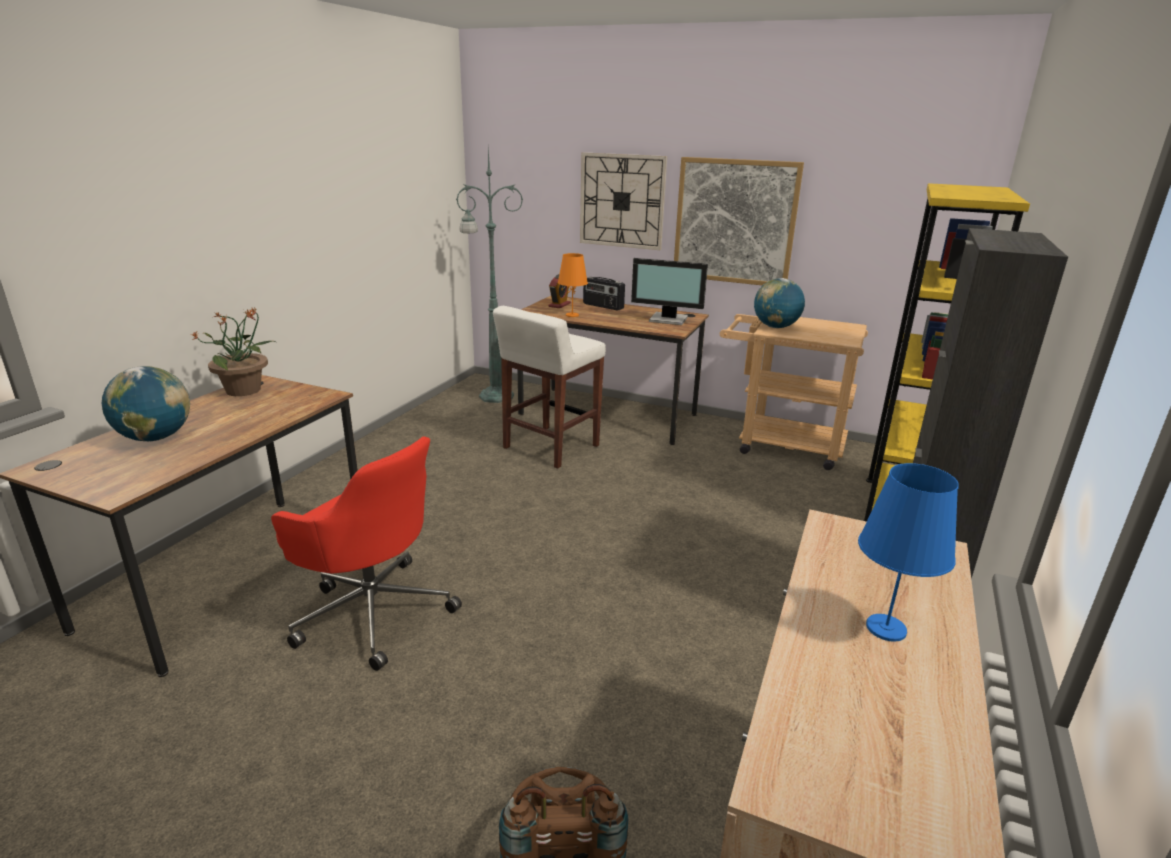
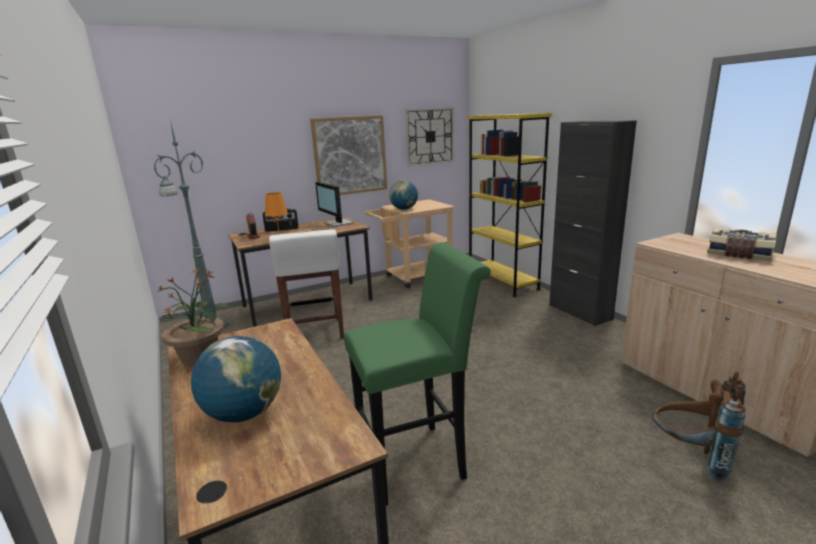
camera: 50 degrees left, 5 degrees down
(373, 611) = (419, 460): red office chair -> green stool
(622, 201) = (272, 153): wall clock -> wall clock (430, 136)
(668, 320) = (338, 223): monitor -> monitor turned 90 degrees clockwise
(886, 628) = (739, 254): blue table lamp -> book

